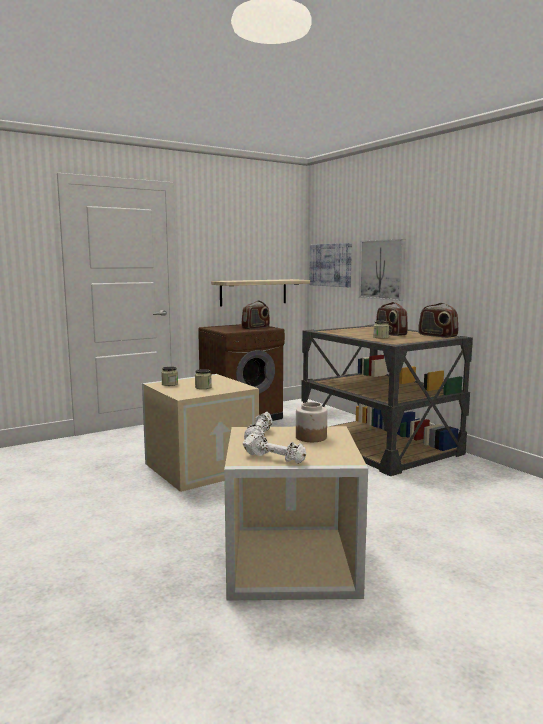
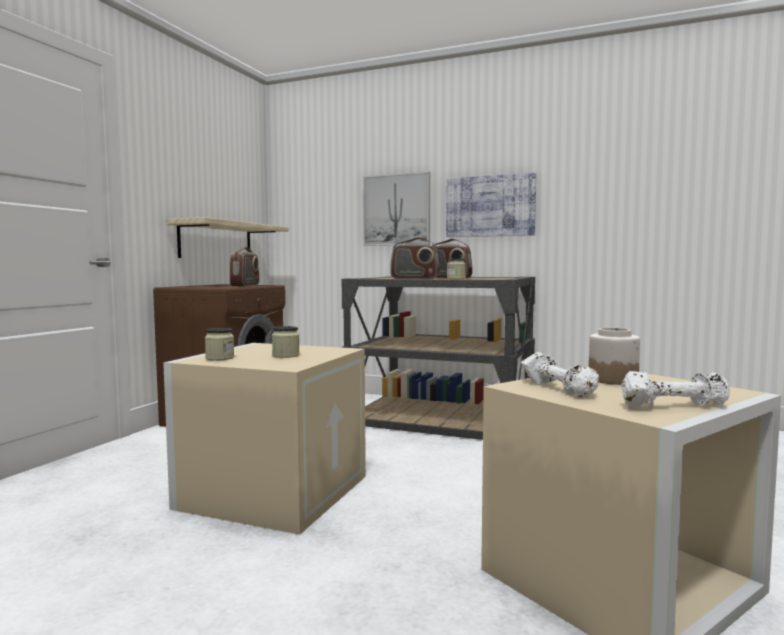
camera: 35 degrees left, 5 degrees down
(330, 265) = (311, 209): picture -> picture (490, 206)
(437, 335) = (500, 277): radio -> radio (414, 279)

